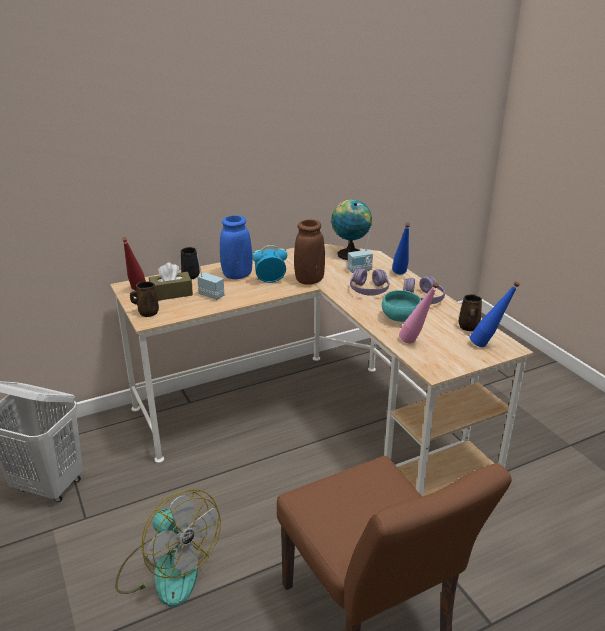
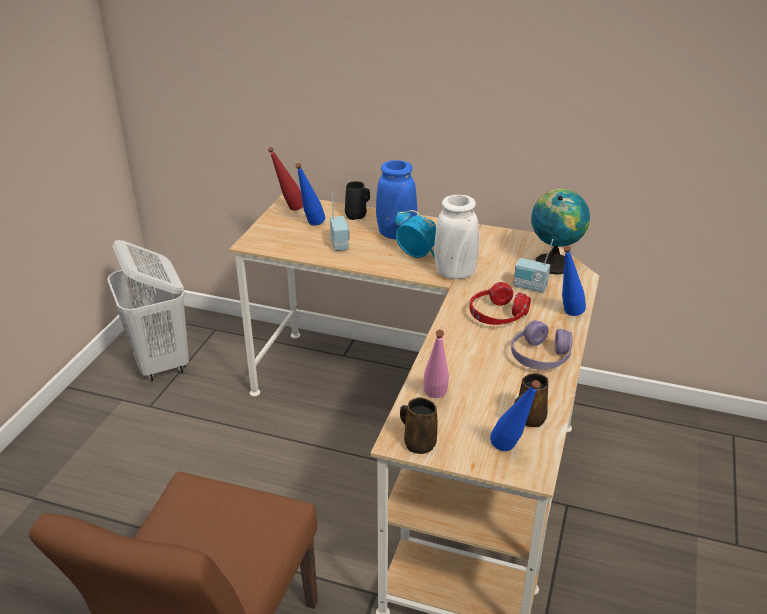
camera: 45 degrees right, 5 degrees up
(147, 312) = (263, 235): brown mug -> brown mug (418, 443)
(167, 569) = (146, 488): fan -> none
(171, 294) = (311, 226): brown tissue box -> blue bottle
(309, 280) = (455, 273): brown vase -> white vase
(369, 290) = (497, 315): purple headphones -> red headphones
(401, 318) = (472, 365): turquoise bowl -> none

